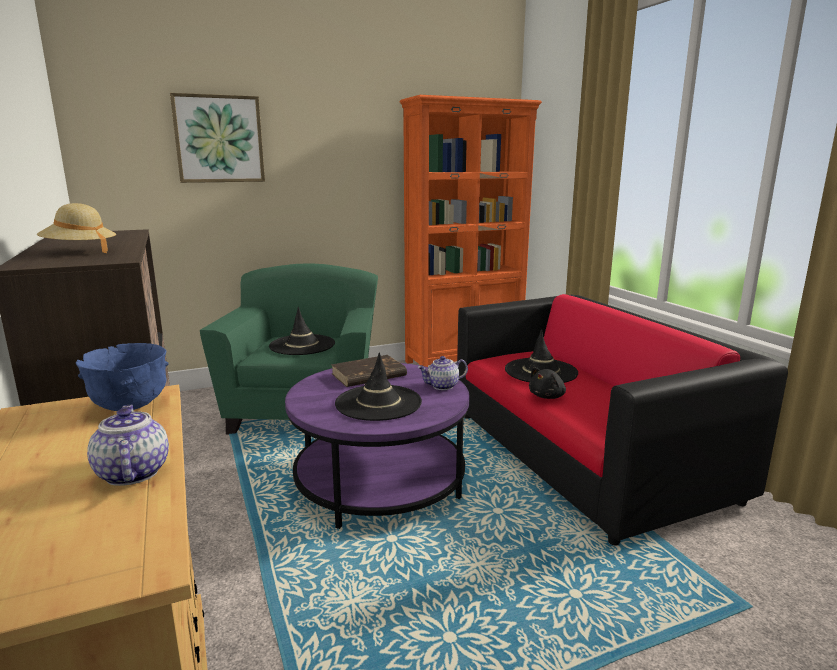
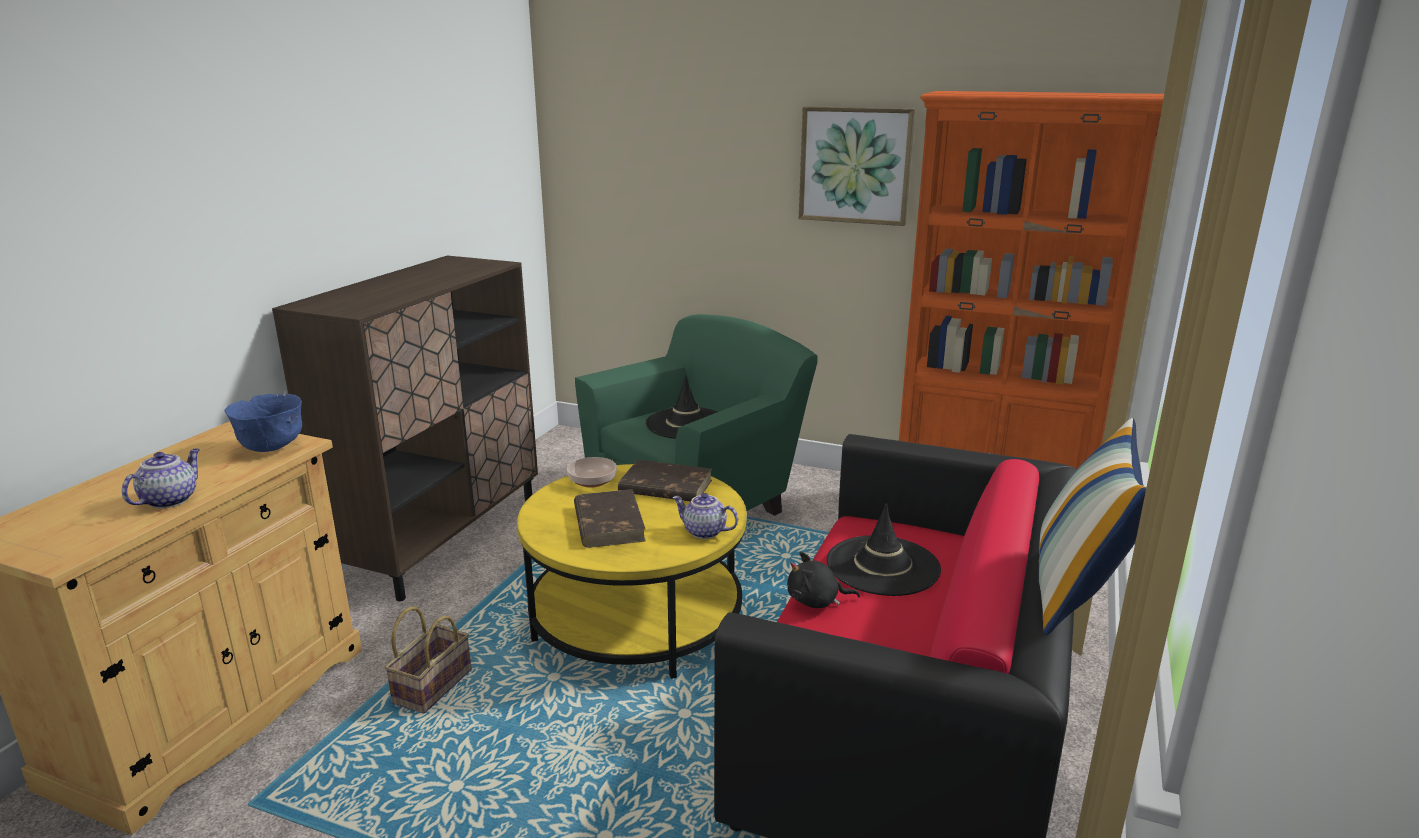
camera: 45 degrees right, 5 degrees up
(80, 251) = (376, 292): beige hat -> none
(219, 139) = (686, 145): picture -> picture (855, 165)
(313, 596) = (433, 685): none -> basket
(314, 388) = (592, 481): none -> bowl
(378, 403) = (608, 523): black hat -> brown book
(380, 481) = (636, 617): purple coffee table -> yellow coffee table
(693, 329) = (1077, 593): none -> pillow

